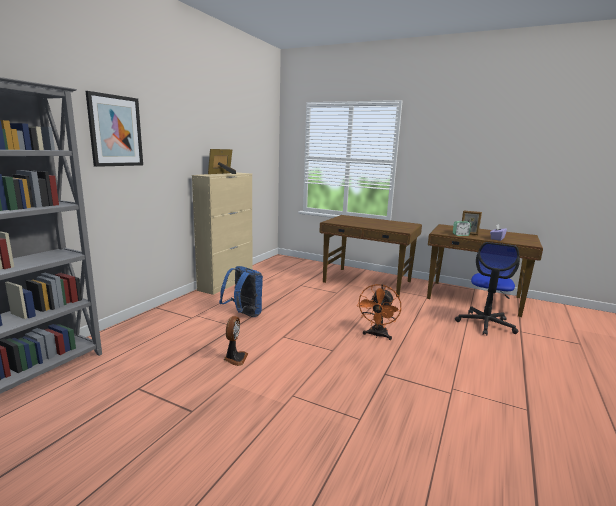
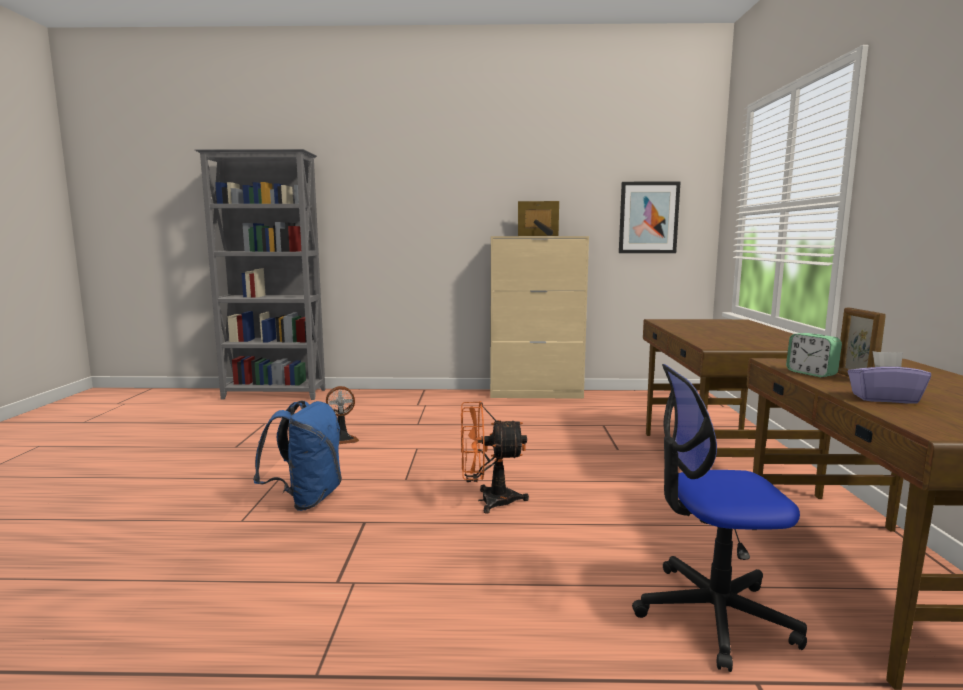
camera: 65 degrees right, 5 degrees down
(115, 131) = (388, 186): picture -> picture (648, 217)
(244, 315) = (453, 420): blue backpack -> blue backpack (306, 499)

